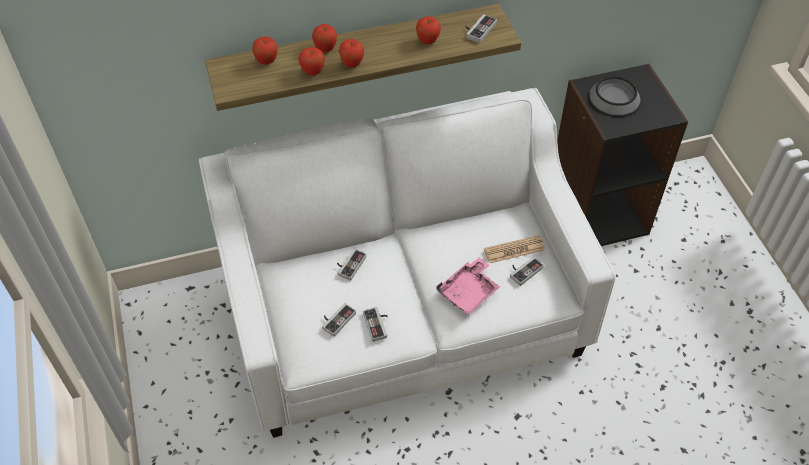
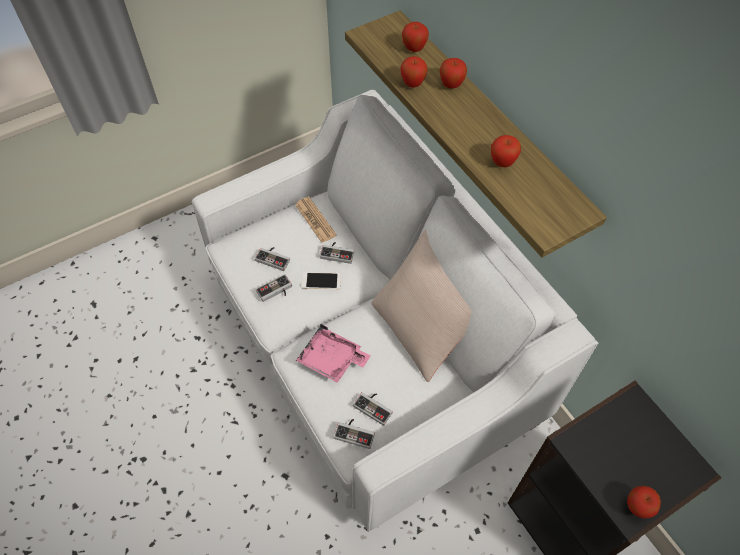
camera: 75 degrees right, 5 degrees up
(352, 64) = (437, 110): apple -> apple (637, 507)
(378, 284) = (321, 281): none -> phone
(453, 219) = (424, 328): none -> beige pillow
(478, 29) = (546, 204): game controller -> game controller (355, 432)
(514, 250) = (399, 392): newspaper -> newspaper (315, 220)
(614, 98) = (628, 440): bowl -> none

